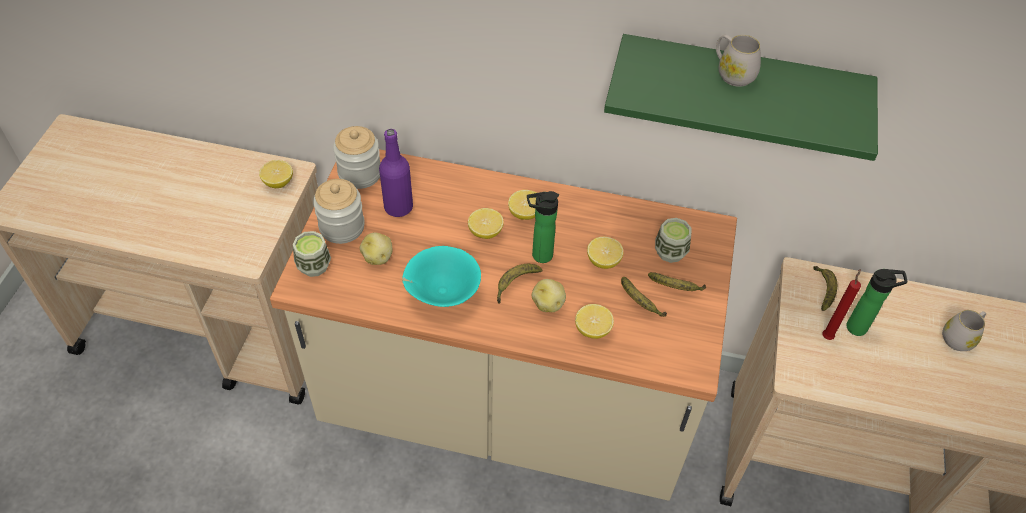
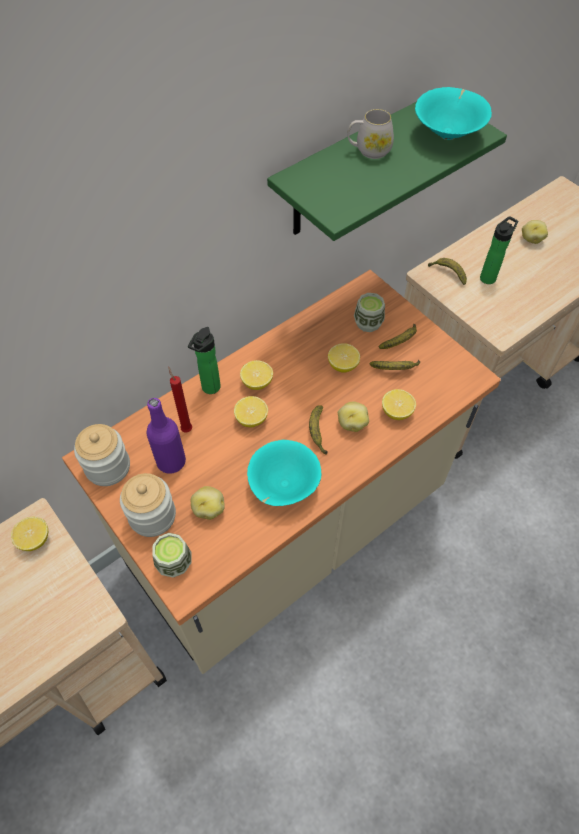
camera: 50 degrees left, 5 degrees up
(539, 255) = (304, 400): bottle -> bottle (209, 389)
(823, 112) = (448, 134): none -> turquoise bowl
(827, 336) = (482, 296): red candle -> red candle (186, 428)
(960, 337) = (531, 239): white mug -> potato

